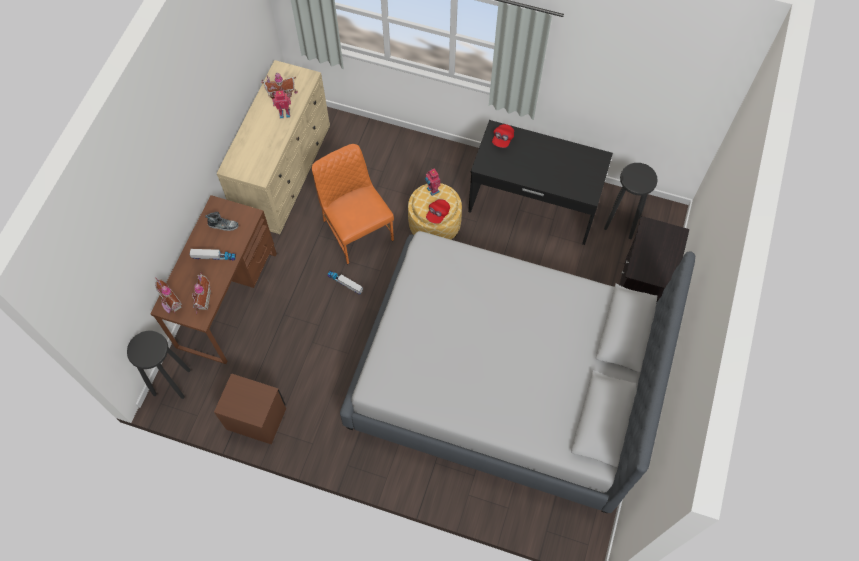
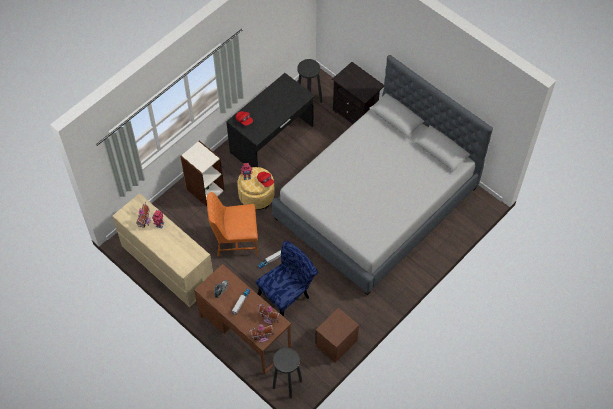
camera: 65 degrees left, 5 degrees down
(303, 326) = (287, 295): none -> blue chair
(413, 163) = (205, 189): none -> bookcase

